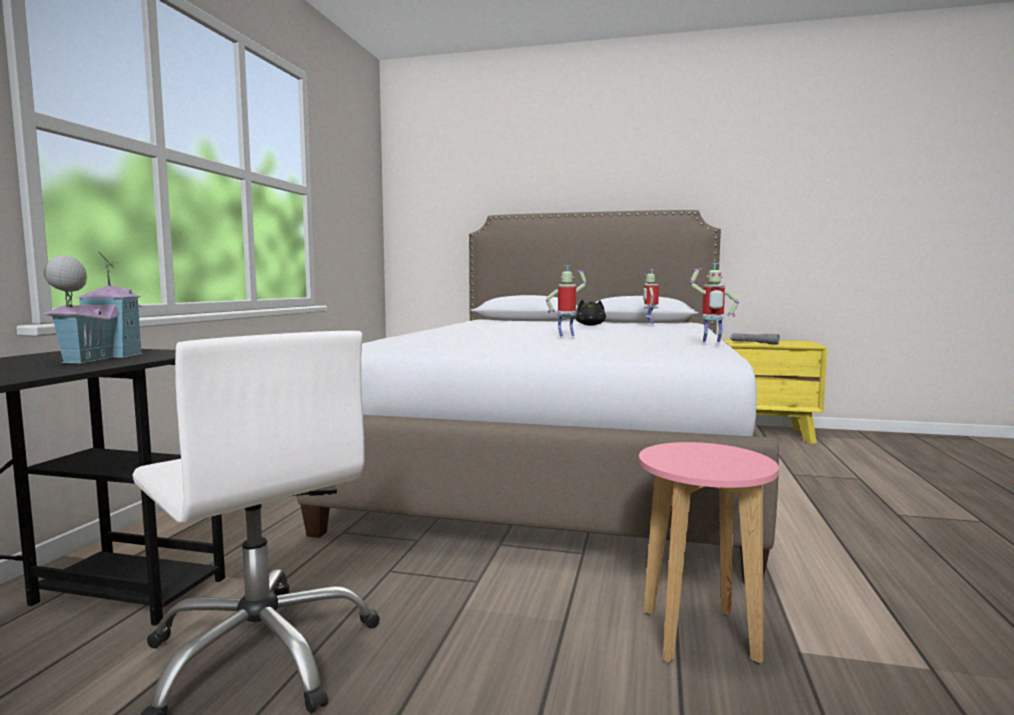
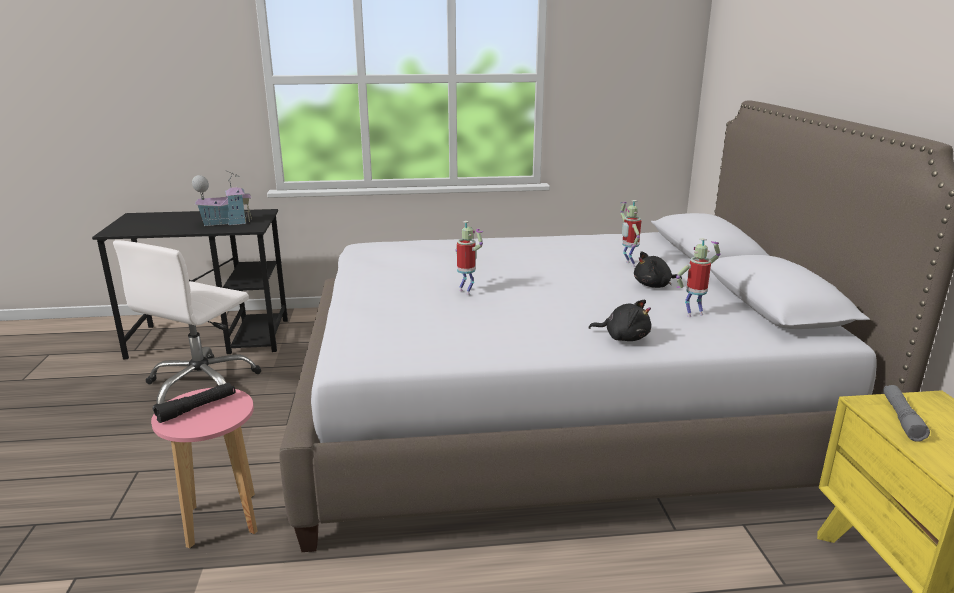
camera: 70 degrees right, 15 degrees up
(686, 331) = (623, 337): none -> black plush toy
(699, 460) = (197, 408): none -> black flashlight
(711, 344) = (438, 354): toy robot -> toy robot (628, 264)

